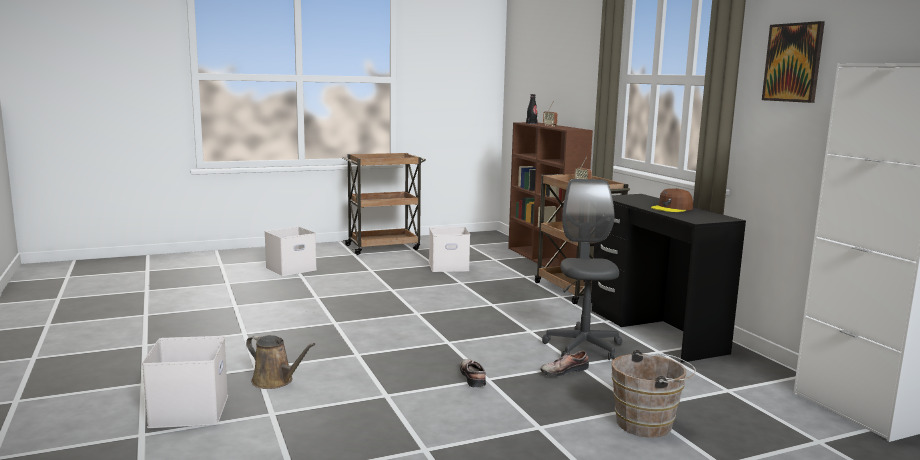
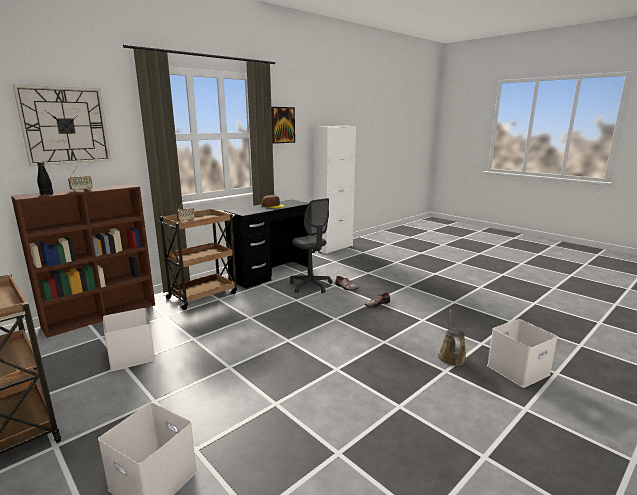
camera: 110 degrees left, 5 degrees up
(569, 63) = (65, 126): none -> wall clock
(583, 347) = (311, 286): grey office chair -> grey office chair turned 105 degrees counterclockwise
(648, 424) = (380, 271): brown bucket -> none

